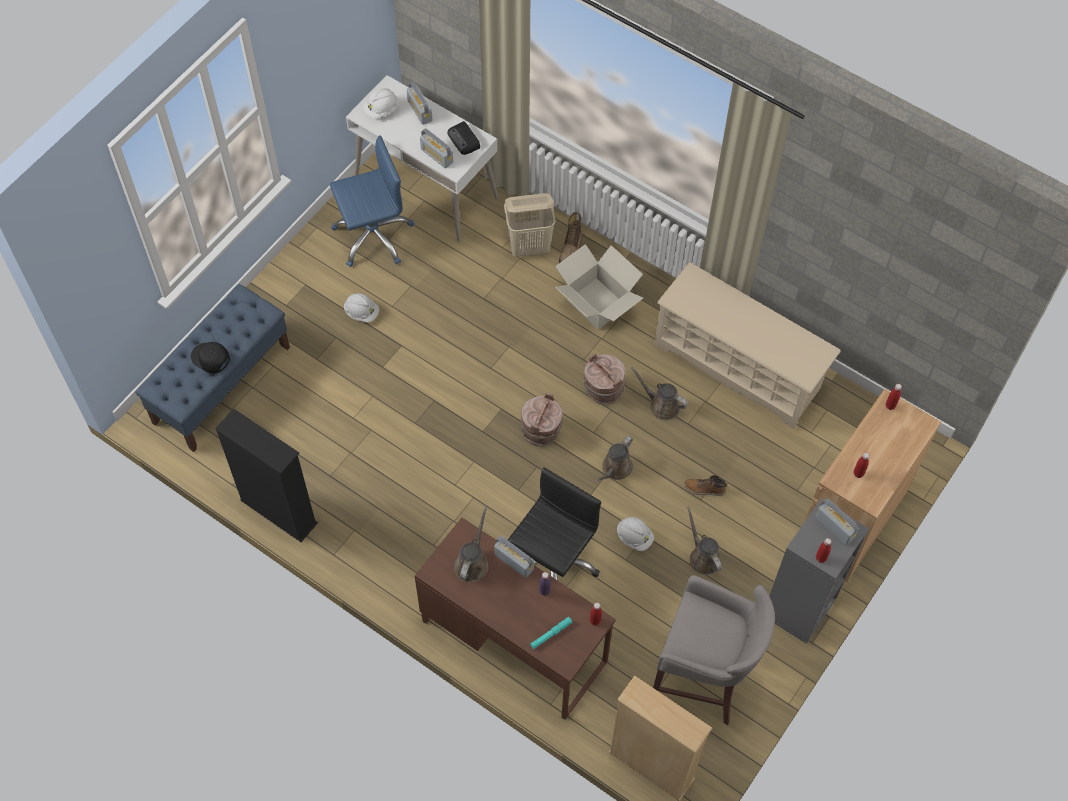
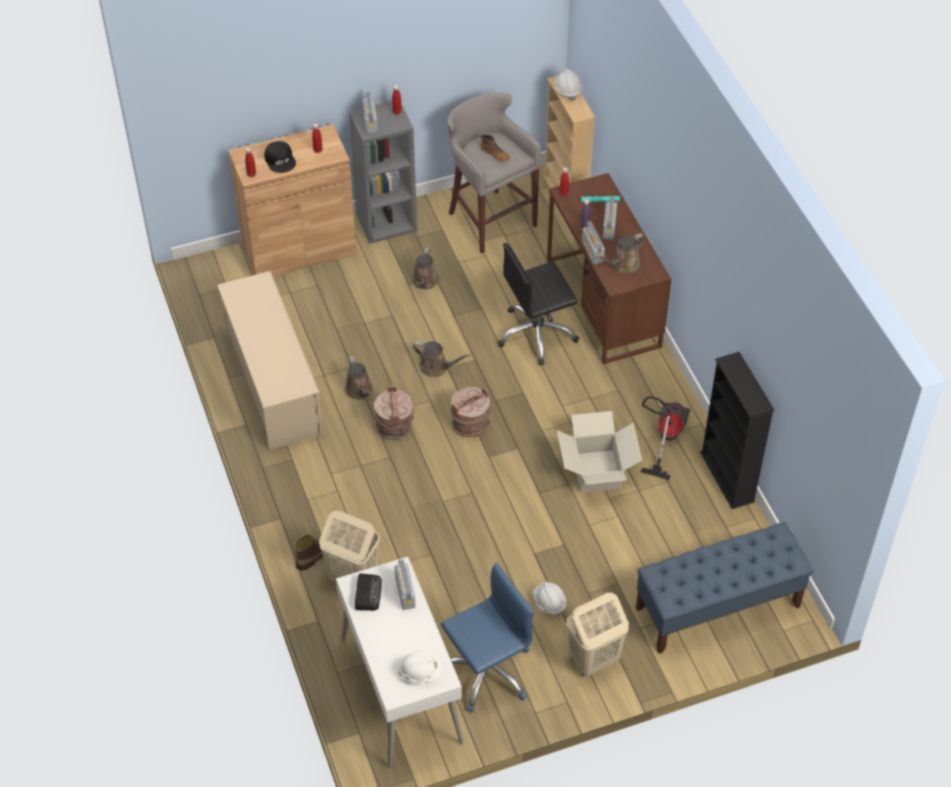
camera: 145 degrees left, 10 degrees down
(210, 358) = (730, 557): black cap -> black cap (280, 160)
(297, 288) = (593, 660): none -> beige laundry basket
(359, 520) = (664, 437): none -> vacuum cleaner
(373, 236) = (487, 671): blue office chair -> blue office chair turned 135 degrees clockwise
(420, 111) = (385, 649): radio -> radio (609, 227)
(597, 304) = (339, 495): cardboard box -> cardboard box (597, 471)
(615, 469) = (436, 367): brown watering can -> brown watering can turned 45 degrees clockwise
(634, 537) = (462, 318): white hard hat -> white hard hat (567, 90)
(704, 489) = (382, 320): boot -> boot (495, 154)

